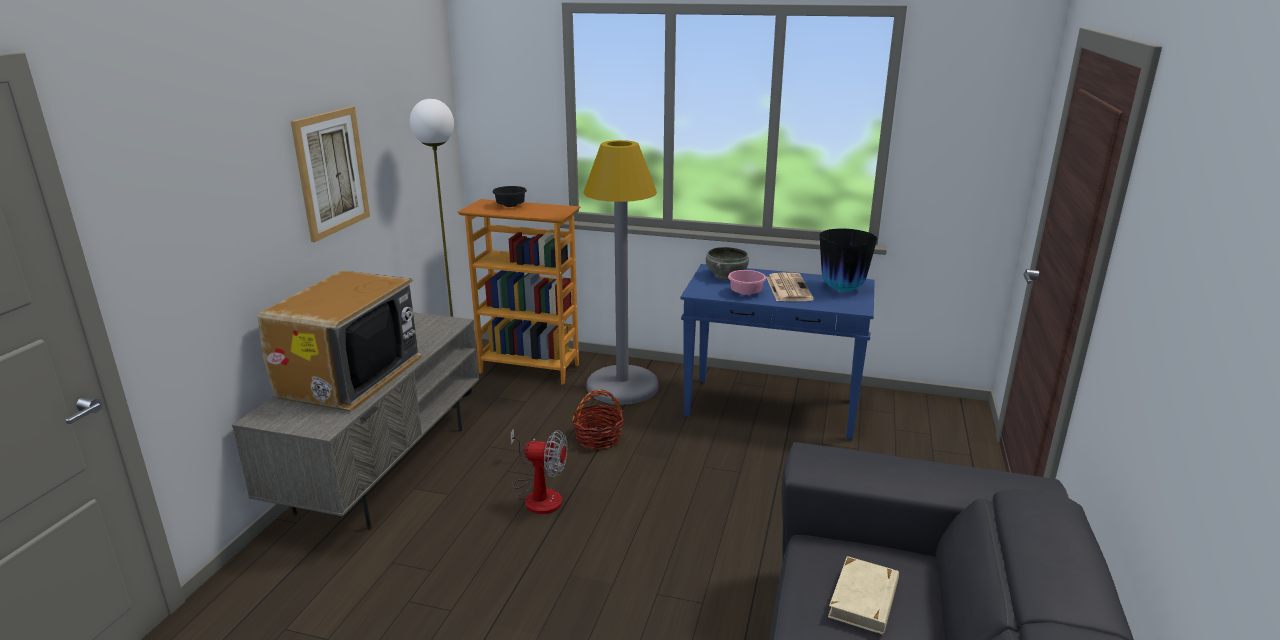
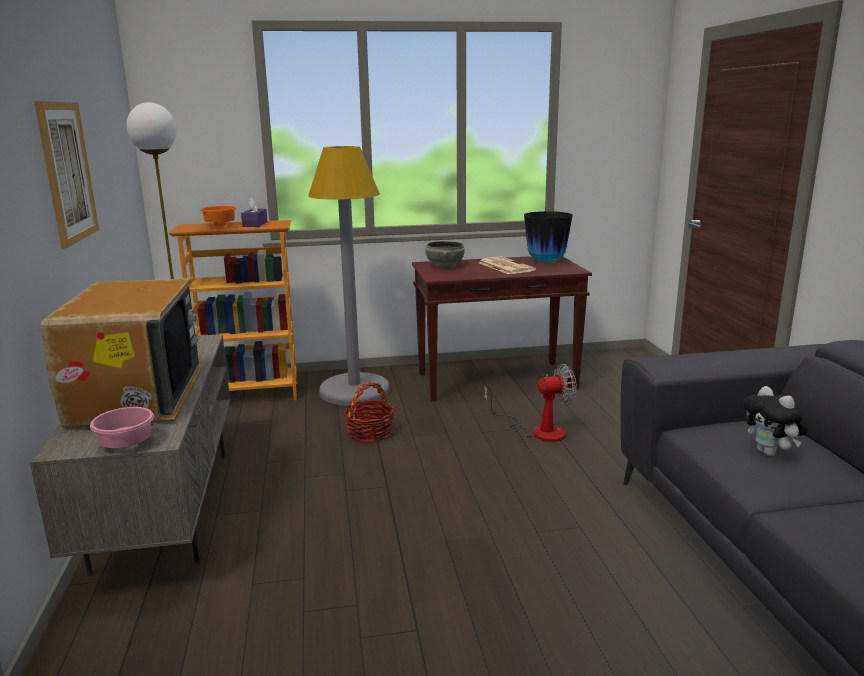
camera: 25 degrees left, 5 degrees down
(510, 206) = (220, 225): black bowl -> orange bowl
(539, 494) = (355, 487): fan -> fan (538, 431)
(540, 209) = (255, 224): none -> purple tissue box
(747, 293) = (478, 273): pink bowl -> pink bowl (128, 444)
(772, 408) = (497, 381): blue console table -> brown console table
(864, 599) = (770, 453): beige book -> plush toy

